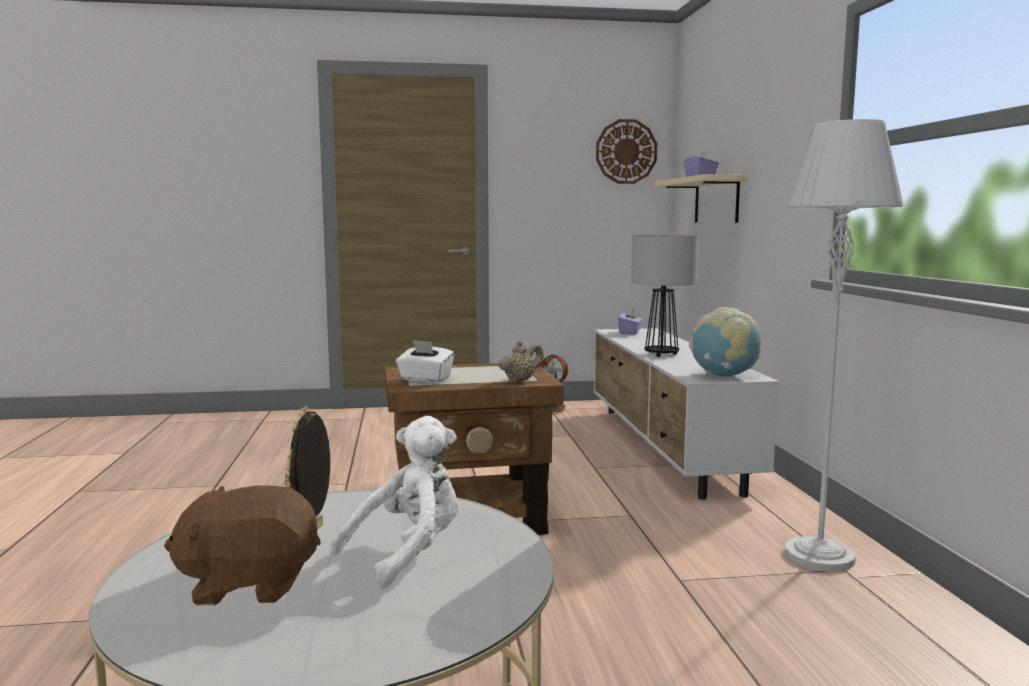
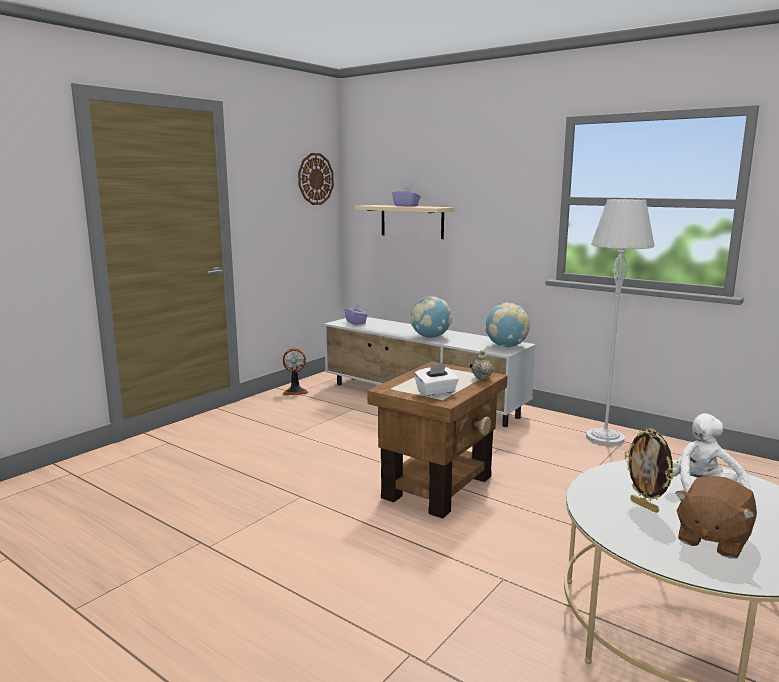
camera: 45 degrees left, 5 degrees up
(661, 354) = (430, 337): table lamp -> globe

